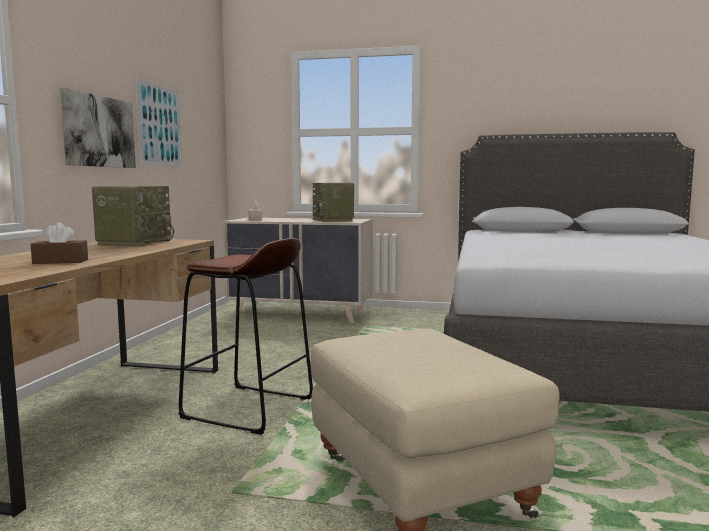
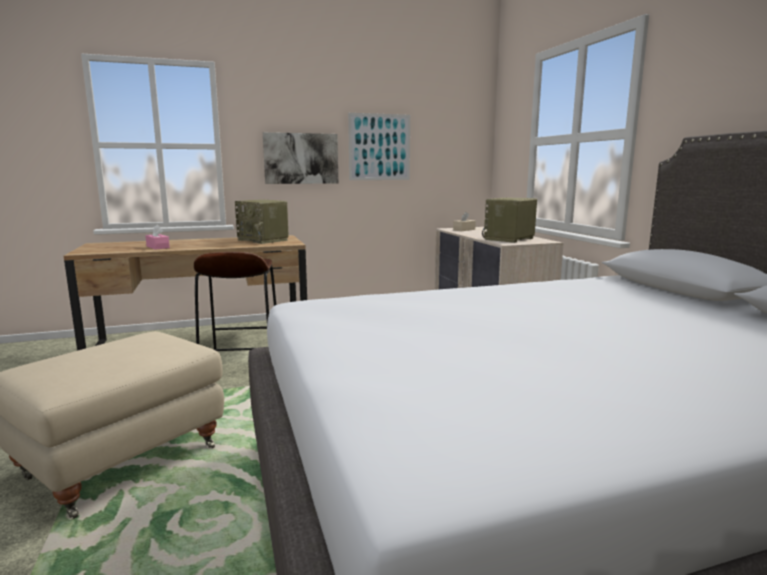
camera: 60 degrees right, 5 degrees up
(60, 261) = (158, 247): brown tissue box -> pink tissue box
(135, 243) = (264, 240): radio -> radio turned 60 degrees clockwise

